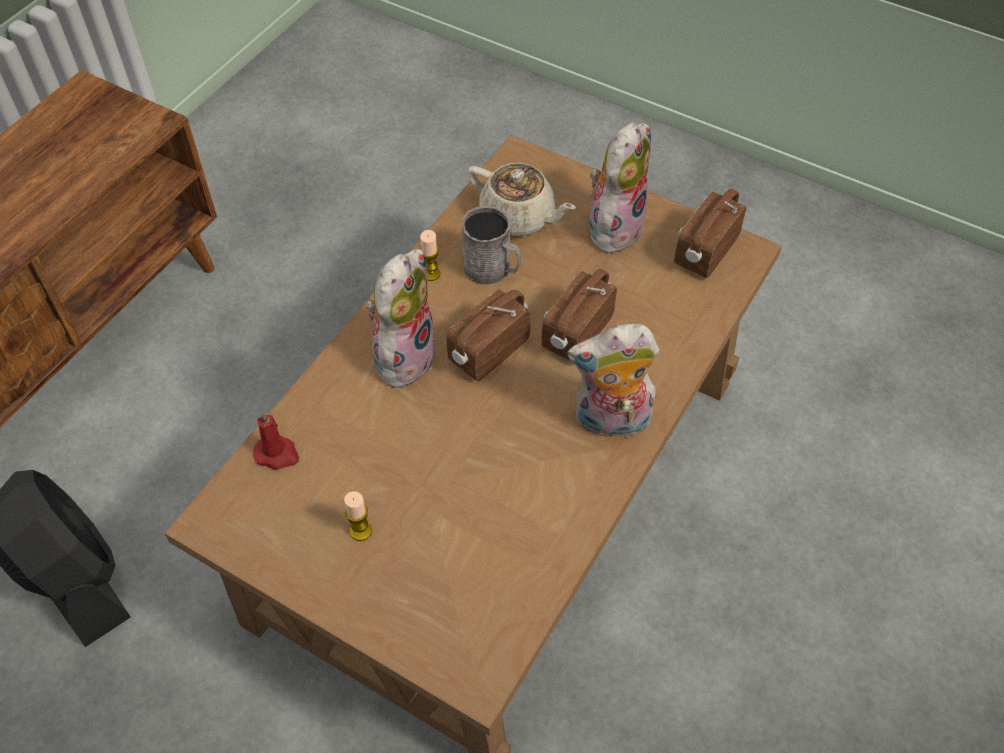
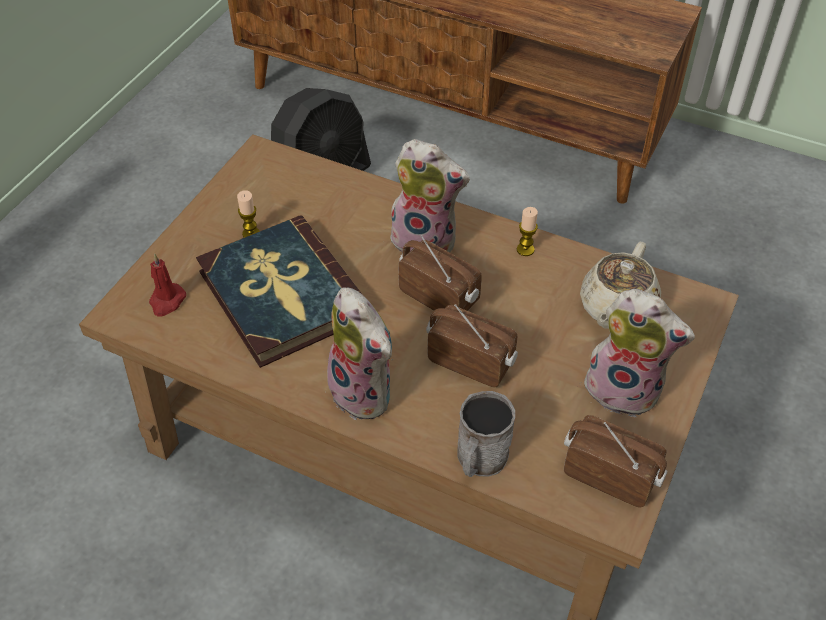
camera: 85 degrees right, 5 degrees down
(277, 454) = (320, 179): red candle -> red candle (167, 301)
(467, 497) = (282, 294): none -> book
(492, 270) = (540, 293): grey mug -> grey mug (479, 460)
(610, 422) = (366, 392): plush toy -> plush toy turned 150 degrees clockwise

